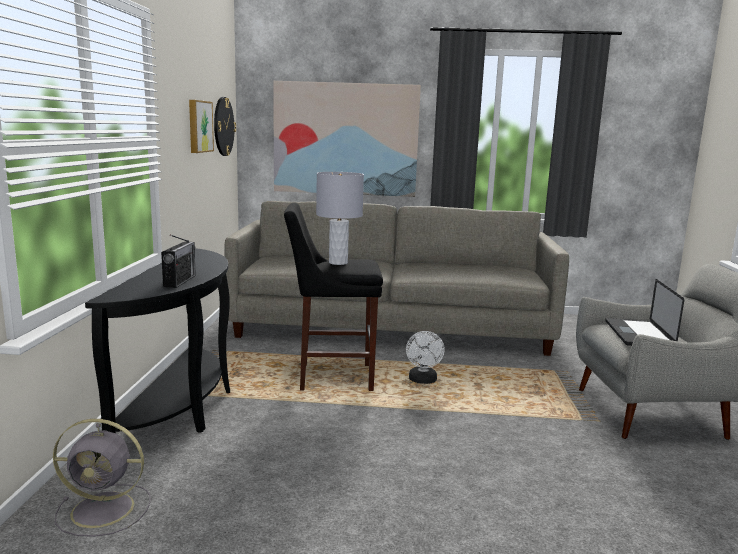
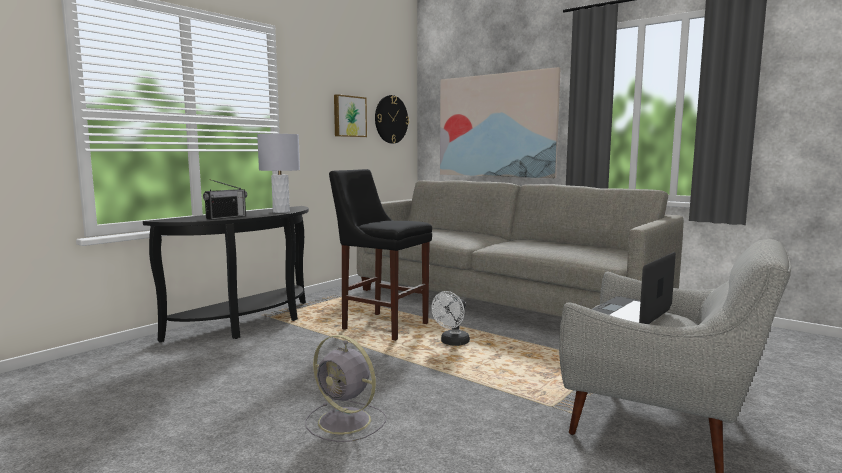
camera: 35 degrees right, 5 degrees down
(105, 509) = (114, 364): grey fan -> grey fan (346, 422)
(338, 263) = (386, 221): grey table lamp -> grey table lamp (281, 212)

